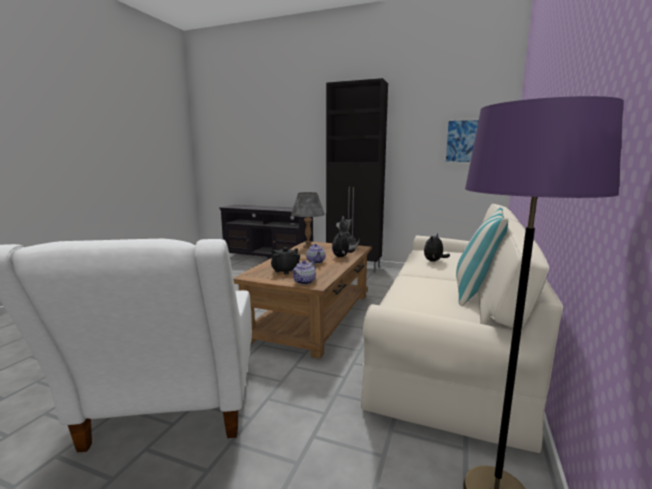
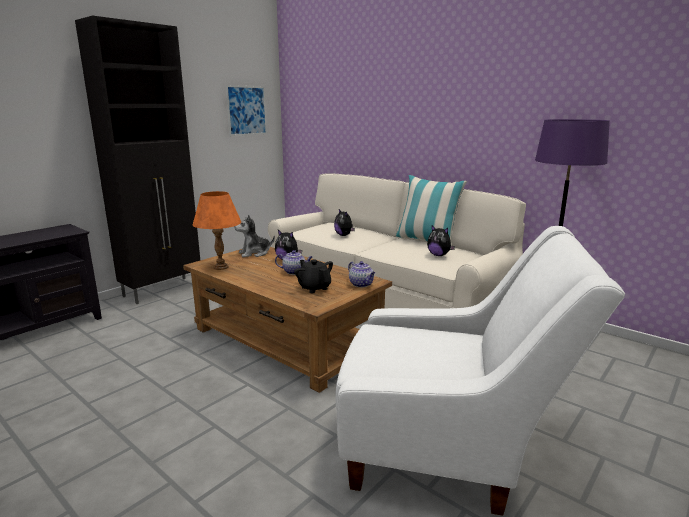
camera: 70 degrees left, 5 degrees up
(308, 247) = (220, 267): grey table lamp -> orange table lamp
(426, 300) = (439, 255): none -> plush toy

